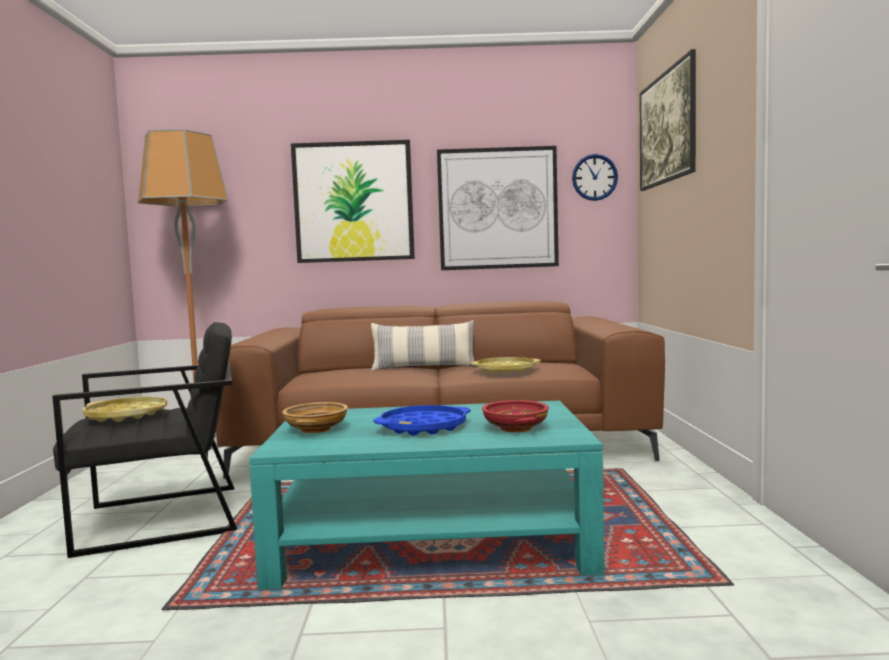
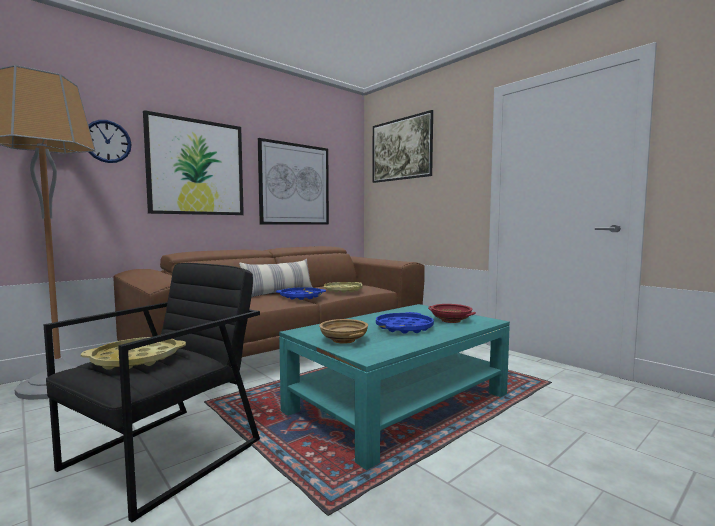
camera: 40 degrees left, 0 degrees up
(430, 374) = (301, 297): none -> blue tray
(594, 177) = (345, 171): wall clock -> wall clock (107, 141)

